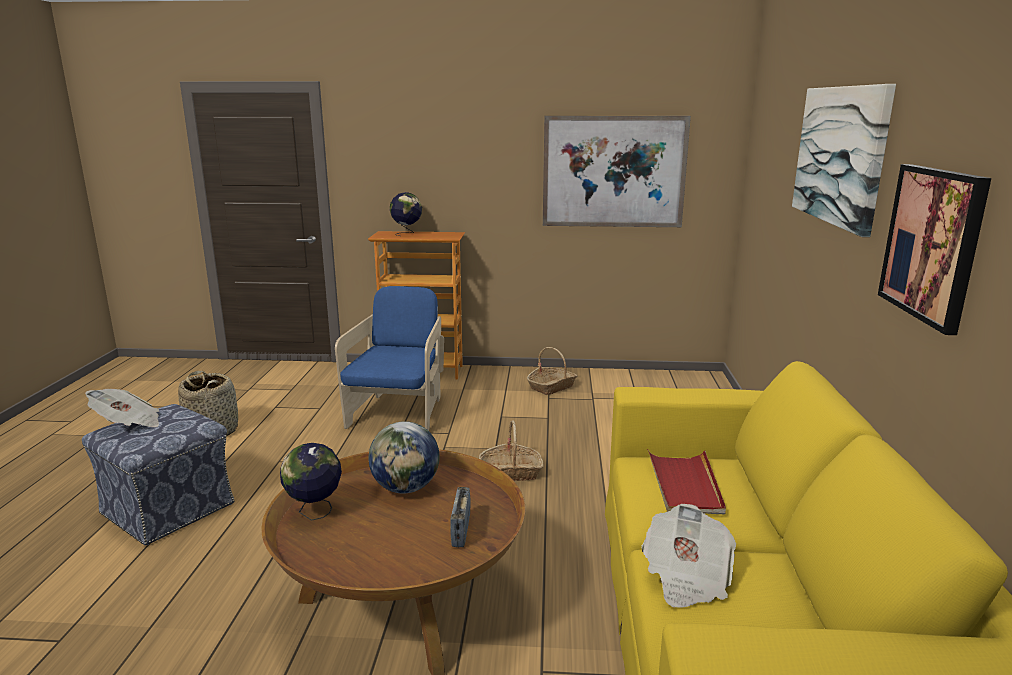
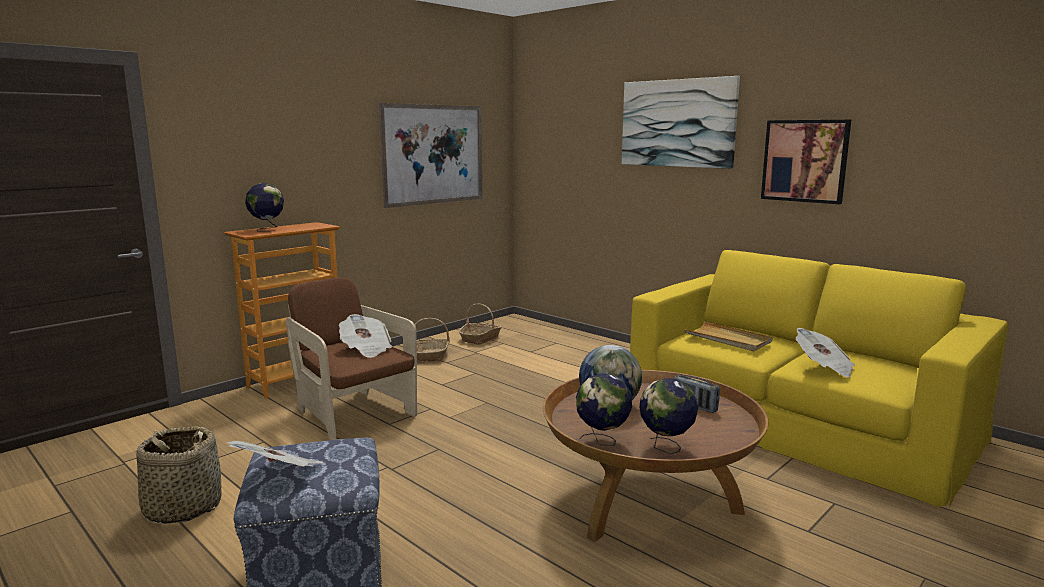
camera: 50 degrees left, 5 degrees down
(331, 547) = (666, 448): none -> globe
(398, 413) = (353, 414): blue armchair -> brown armchair
(400, 358) = (366, 349): none -> newspaper
(511, 472) = (531, 410): basket -> basket (480, 339)
(685, 485) = (728, 339): red tray -> beige tray

